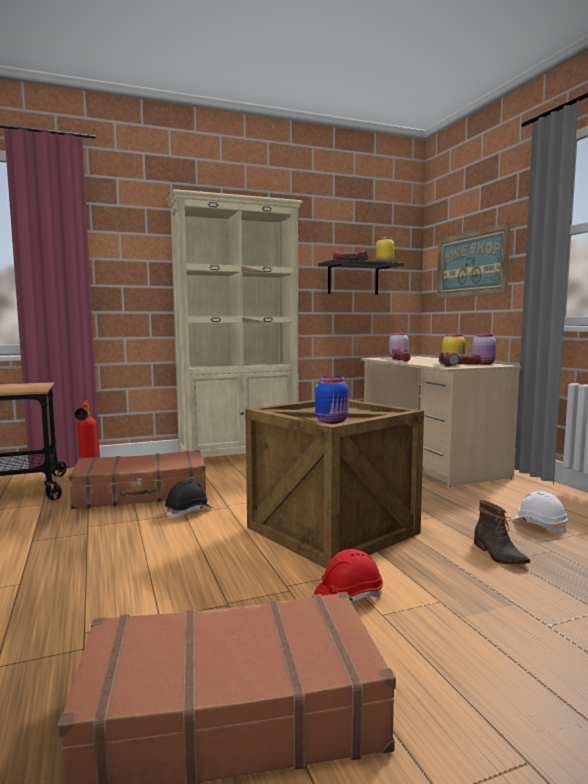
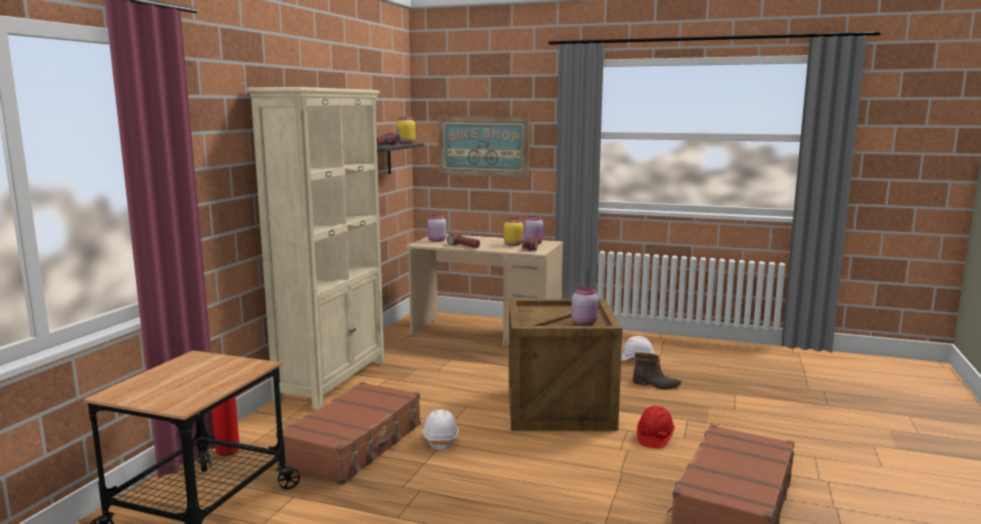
camera: 50 degrees left, 5 degrees up
(189, 512) = (441, 440): black hard hat -> white hard hat
(332, 421) = (585, 323): blue jar -> pink jar

